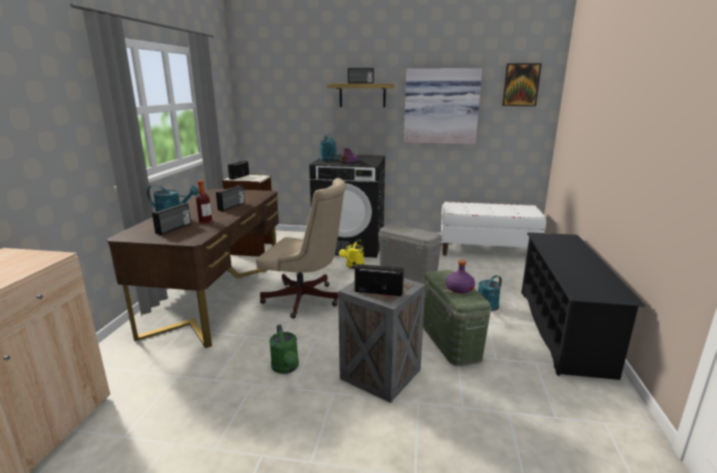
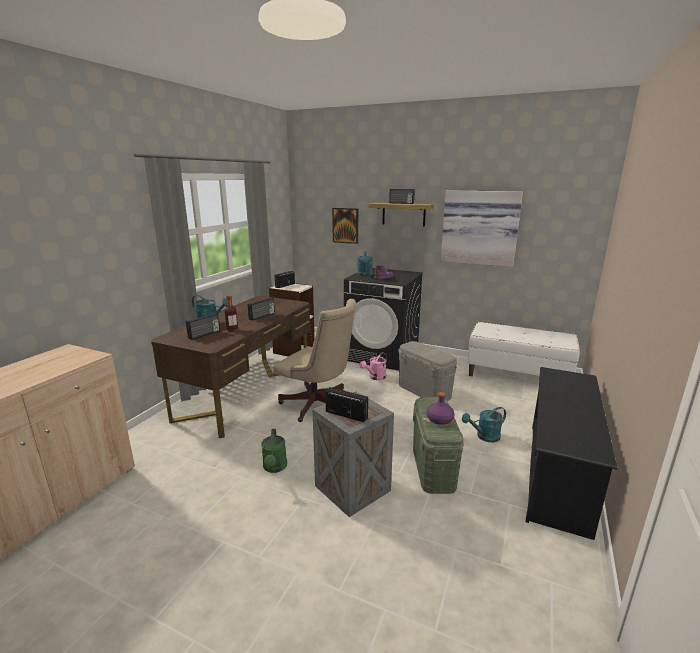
camera: 15 degrees right, 0 degrees up
(353, 266) = (375, 377): yellow watering can -> pink watering can
(521, 85) = (565, 208): picture -> picture (345, 225)

